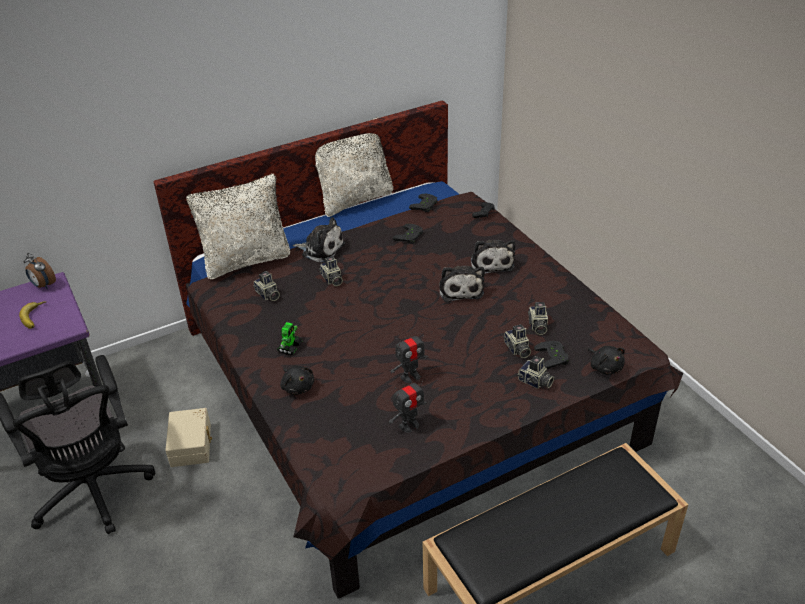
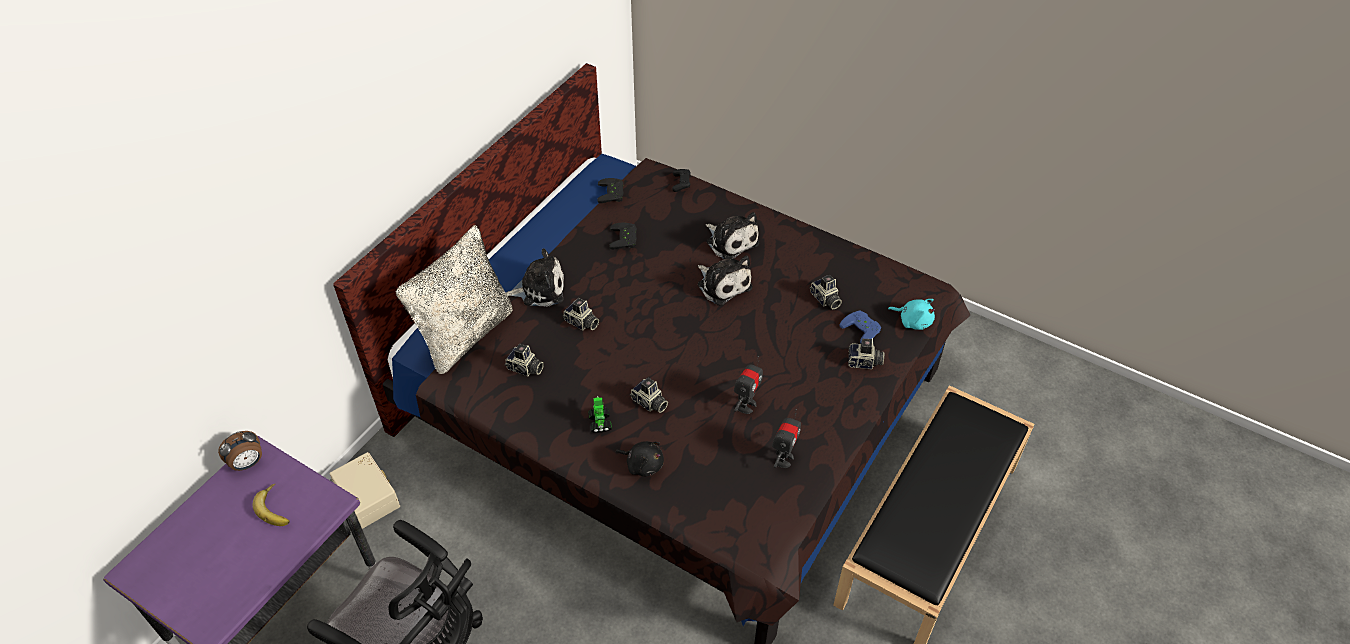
camera: 30 degrees left, 10 degrees up
(43, 285) = (248, 463): alarm clock -> alarm clock turned 45 degrees counterclockwise
(192, 444) = (495, 565): beige storage box -> beige storage box (369, 496)
(356, 200) = (528, 211): beige pillow -> none
(517, 349) = (824, 333): camera -> camera (649, 403)
(554, 357) = (862, 328): black game controller -> blue game controller
(605, 367) = (913, 321): black plush toy -> turquoise plush toy

